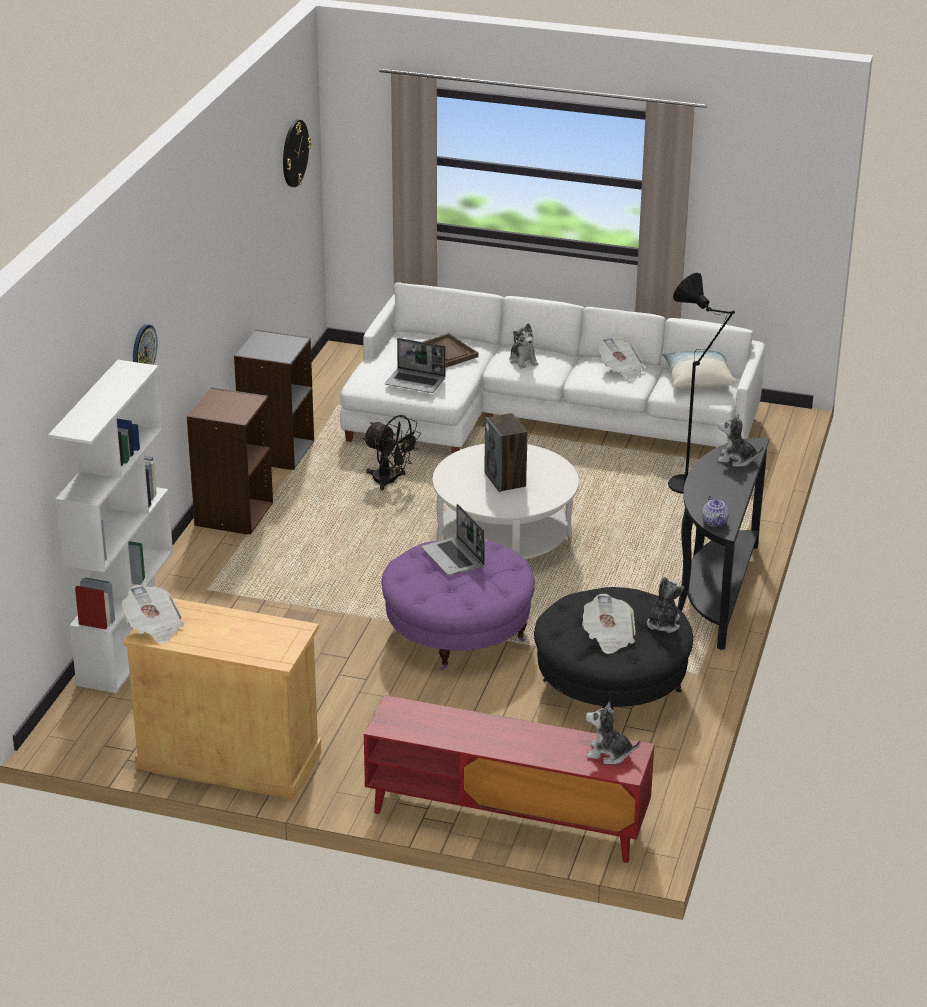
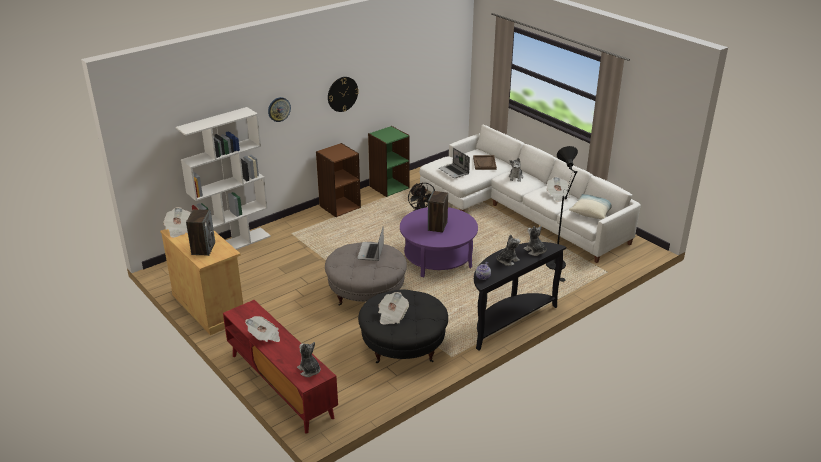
camera: 35 degrees right, 0 degrees up
(246, 640) = (203, 248): none -> speaker
(276, 451) = (389, 187): grey bookcase -> green bookcase
(294, 153) = (442, 47): wall clock -> wall clock (342, 94)
(458, 633) = (366, 291): purple ottoman -> grey ottoman
(480, 739) = (264, 337): none -> newspaper
(504, 540) = (438, 258): white coffee table -> purple coffee table
(663, 624) = (426, 321): plush toy -> plush toy (507, 261)

